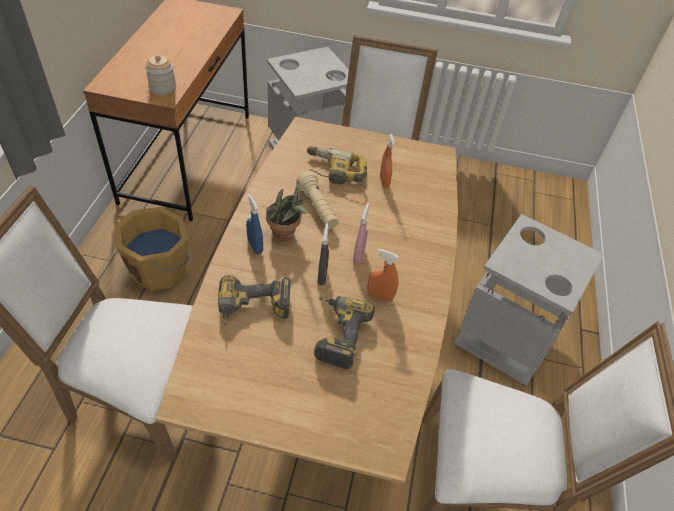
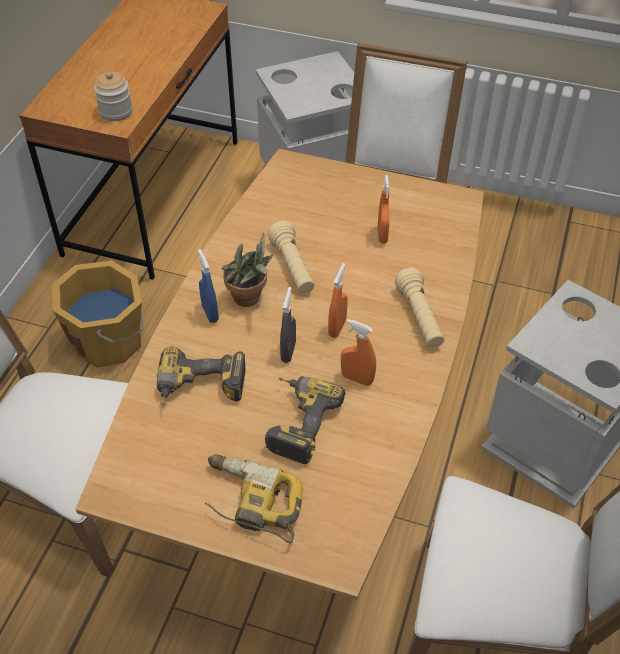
camera: 10 degrees right, 0 degrees up
(335, 172) = (320, 222): power drill -> power drill (250, 503)
(359, 255) = (337, 328): pink spray bottle -> orange spray bottle
(422, 246) = (419, 318): none -> beige flashlight

